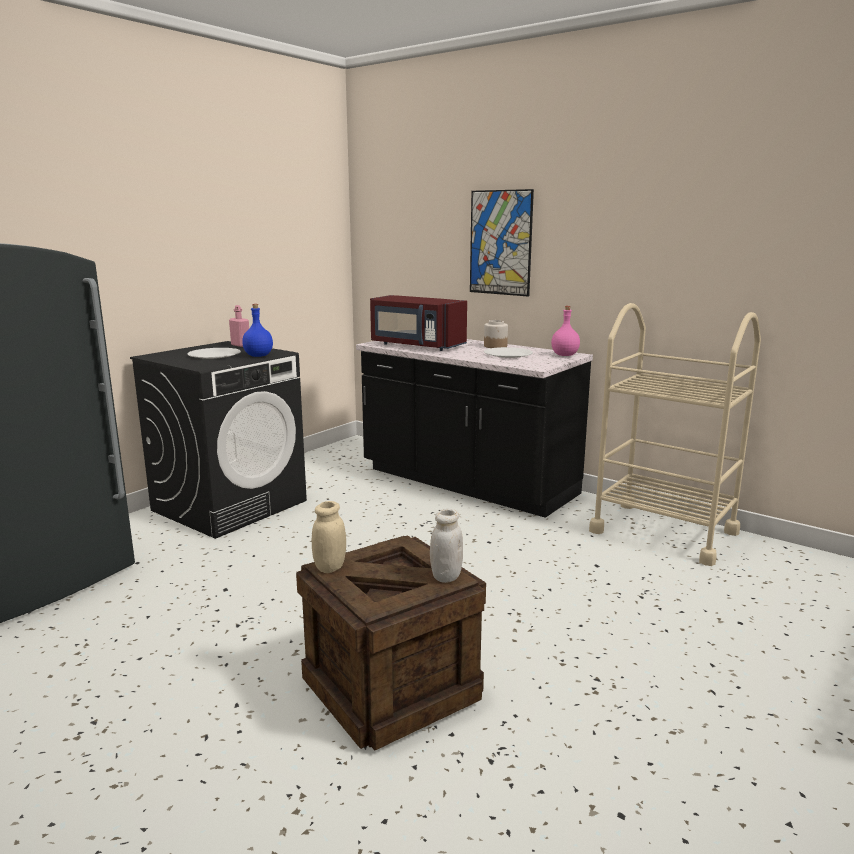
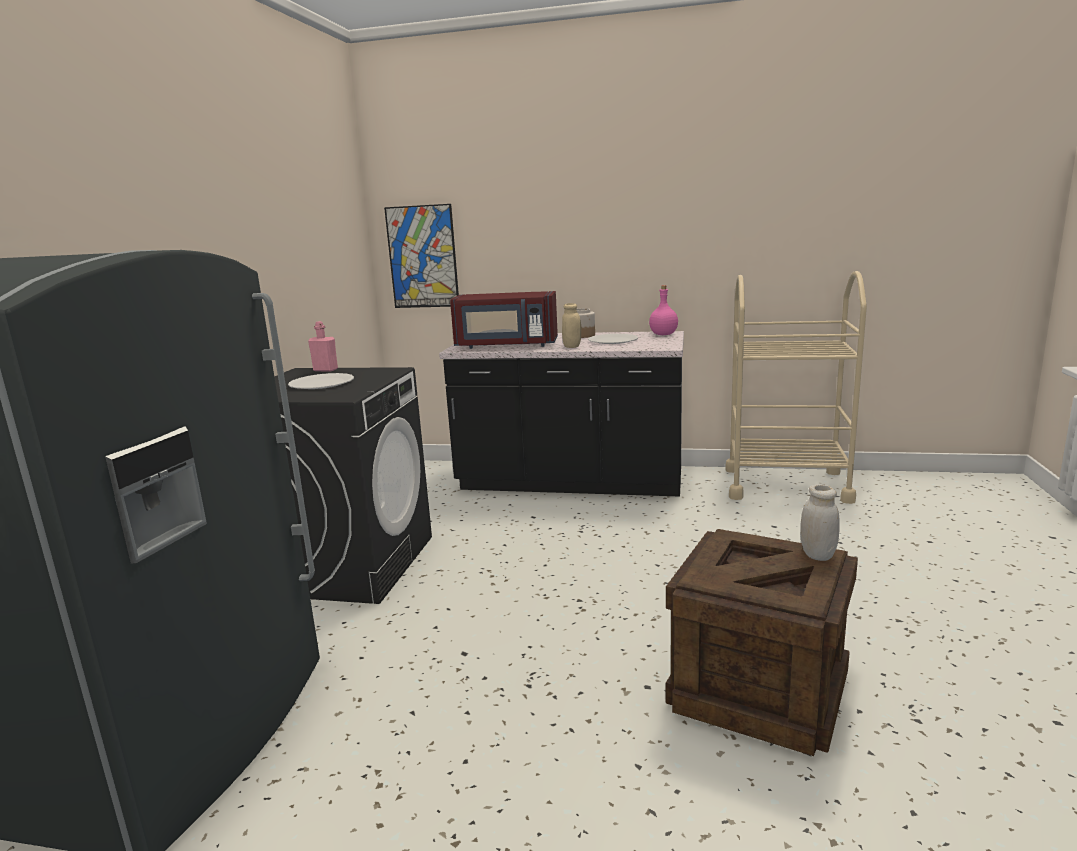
camera: 25 degrees left, 0 degrees up
(259, 356) = (379, 376): blue bottle -> none
(330, 567) = (706, 578): beige jar -> beige jar (572, 346)
(500, 243) = (569, 229): picture -> picture (422, 257)

